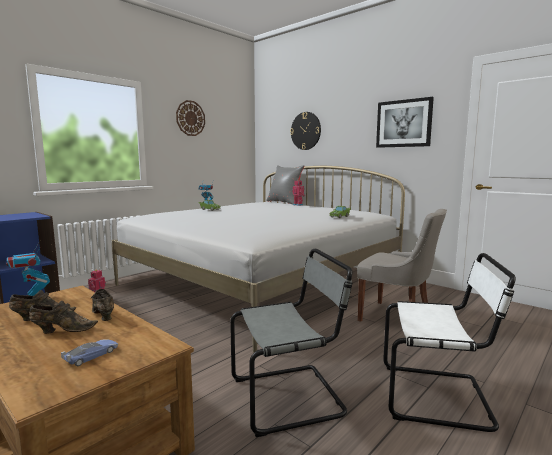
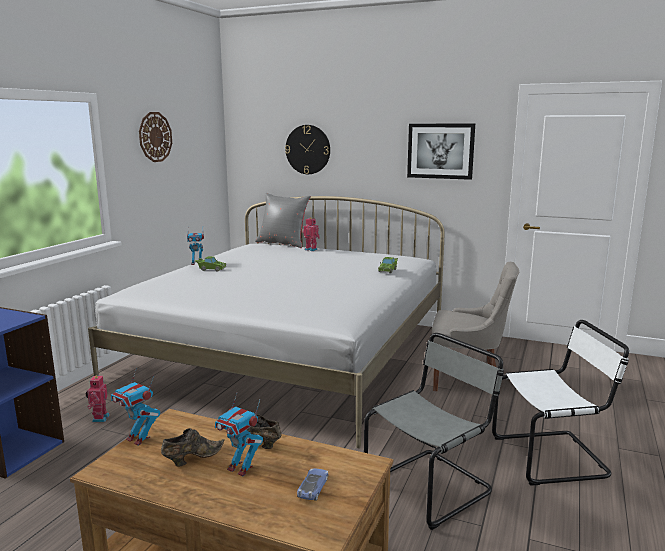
camera: 20 degrees left, 5 degrees up
(62, 330) = (240, 468): brown shoe -> toy robot

